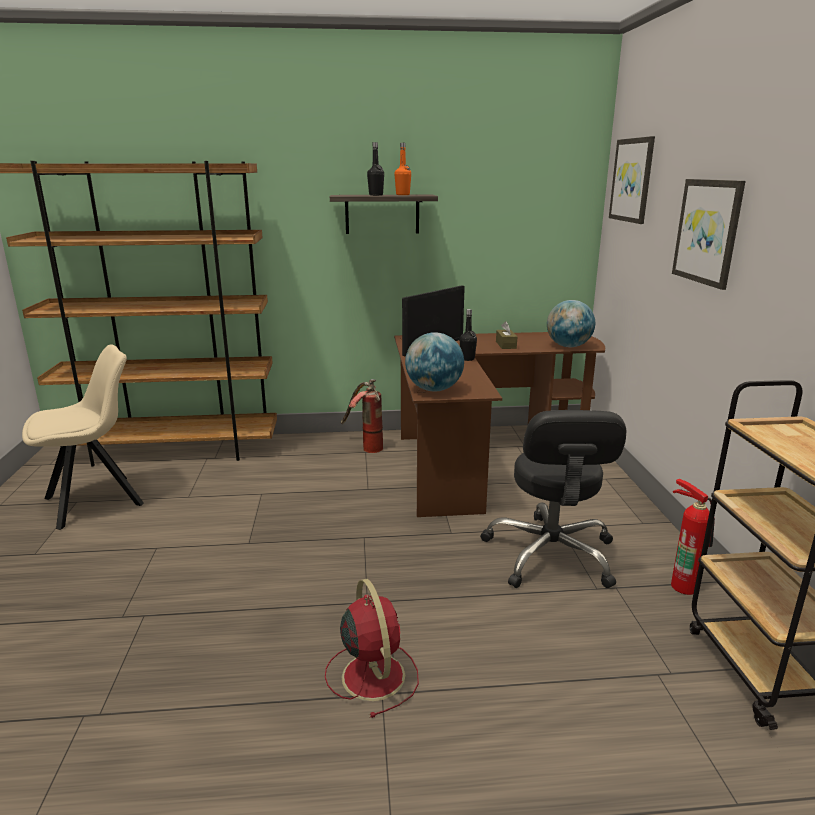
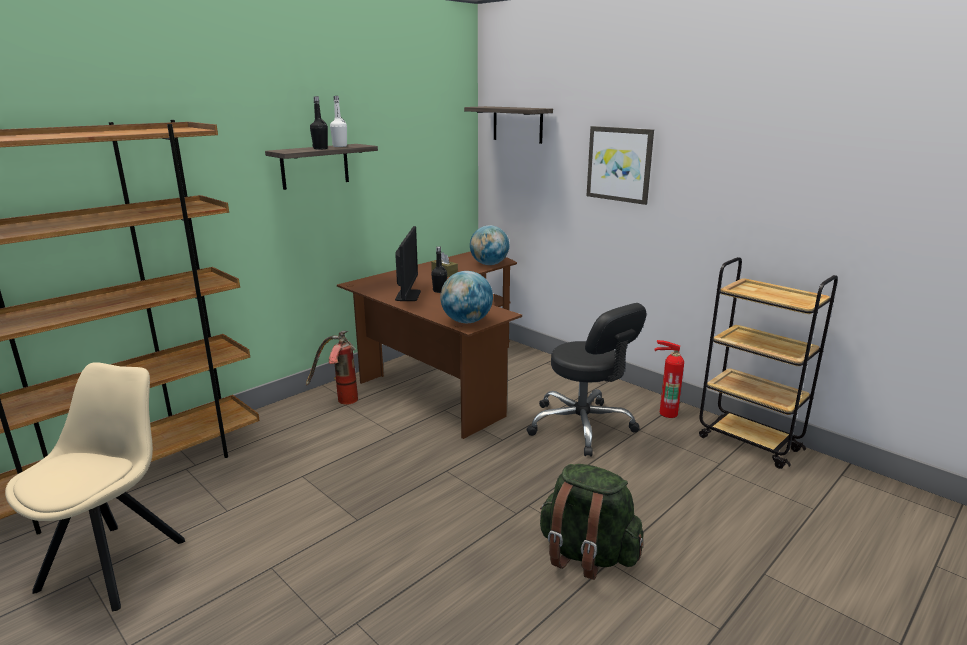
camera: 40 degrees left, 0 degrees up
(372, 674) = (586, 554): red fan -> green backpack
(402, 194) = (340, 146): orange bottle -> white bottle
(632, 180) = (517, 124): picture -> shelf

